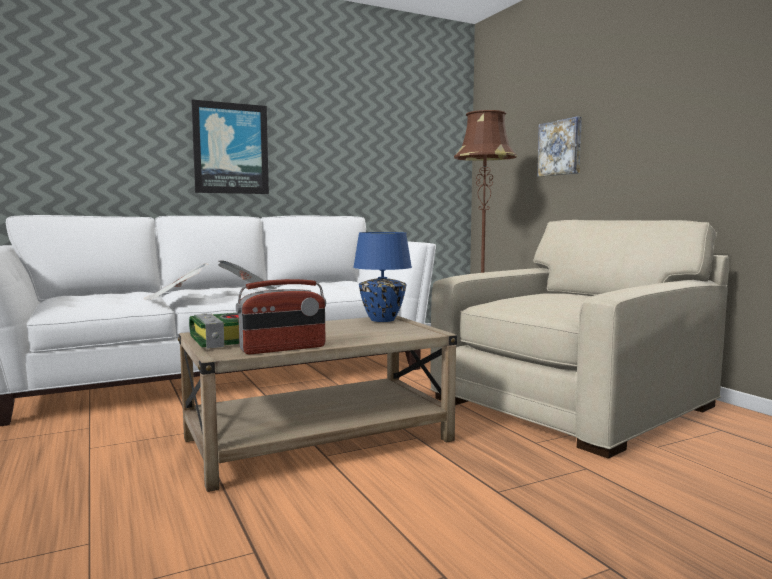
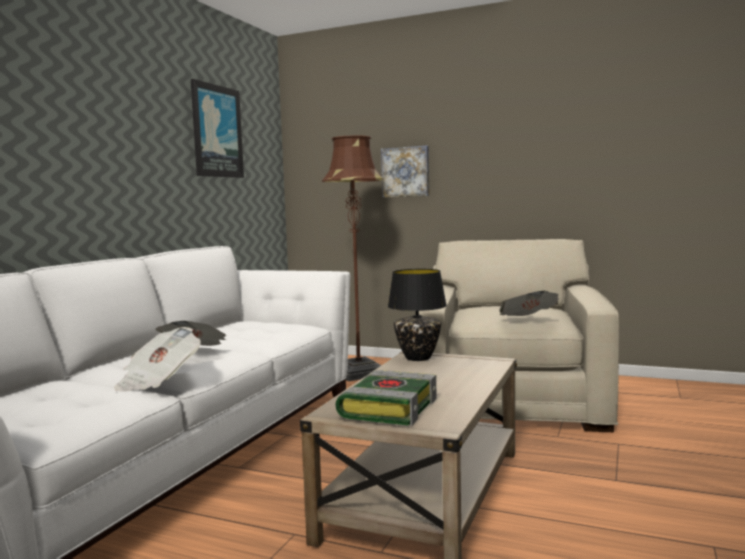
camera: 40 degrees left, 0 degrees up
(230, 148) = (81, 168): picture -> picture (216, 131)
(283, 349) = (462, 406): radio -> none
(382, 320) = (417, 358): blue table lamp -> black table lamp
(542, 306) = (528, 321): none -> newspaper

